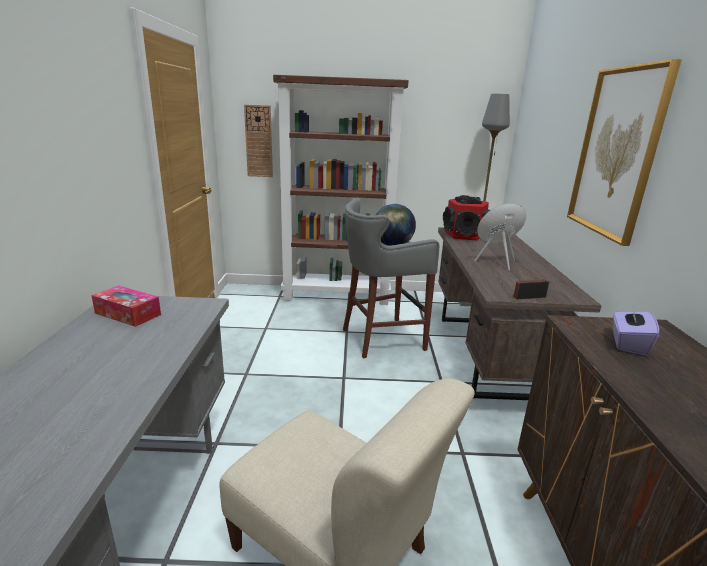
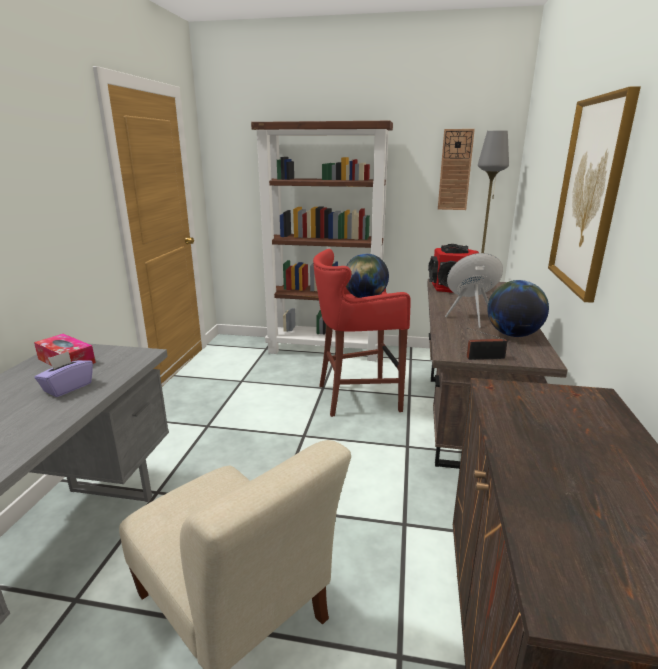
camera: 10 degrees right, 0 degrees up
(259, 141) = (245, 190): wall clock -> wall clock (455, 170)
(380, 339) = (356, 397): grey stool -> red stool
(540, 276) = (513, 334): none -> globe
(628, 343) = (544, 413): purple tissue box -> purple tissue box (68, 387)

